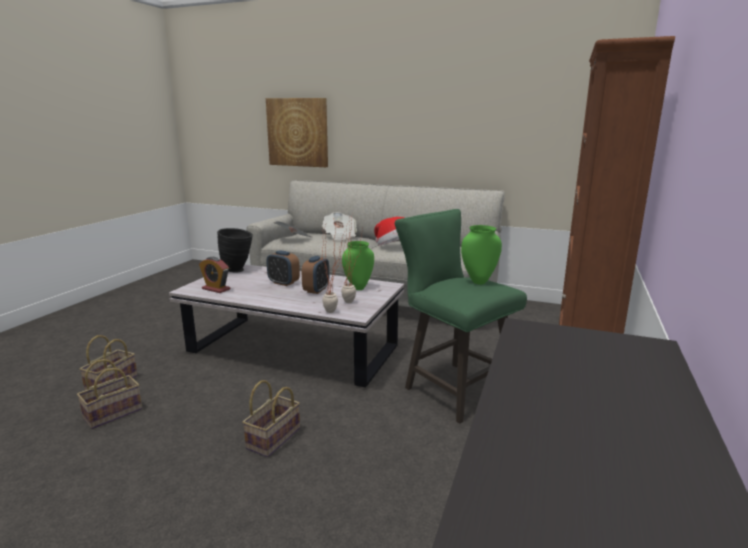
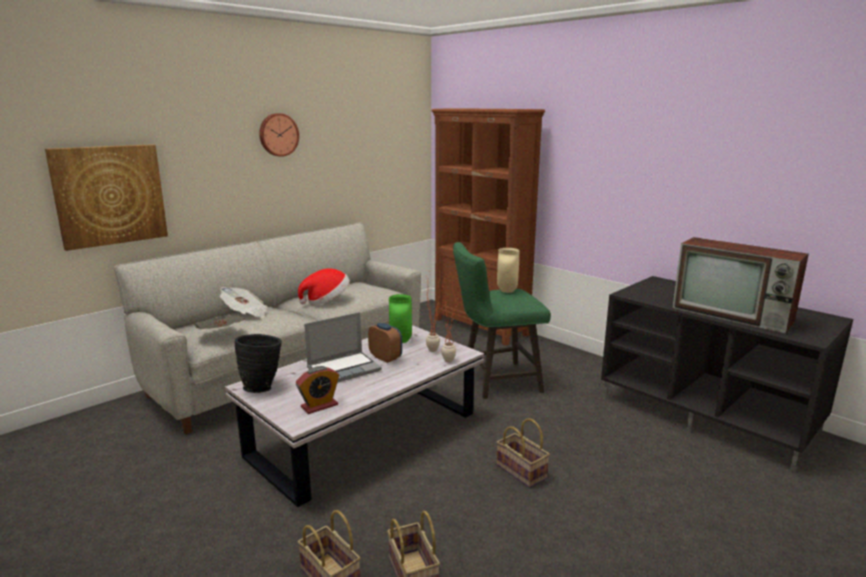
camera: 65 degrees left, 0 degrees up
(283, 283) = (344, 369): alarm clock -> laptop
(426, 93) = (278, 134): none -> wall clock
(479, 282) = (507, 291): green vase -> beige vase
(538, 424) = (733, 315): none -> television

